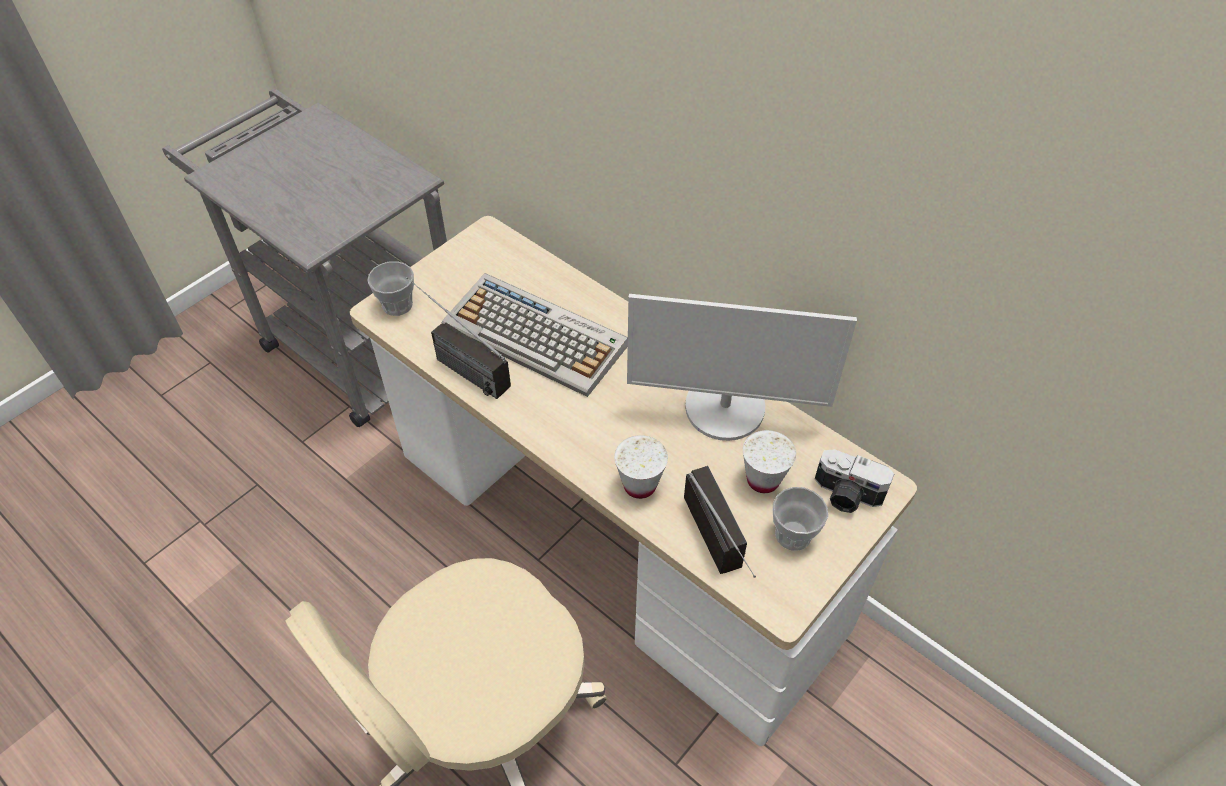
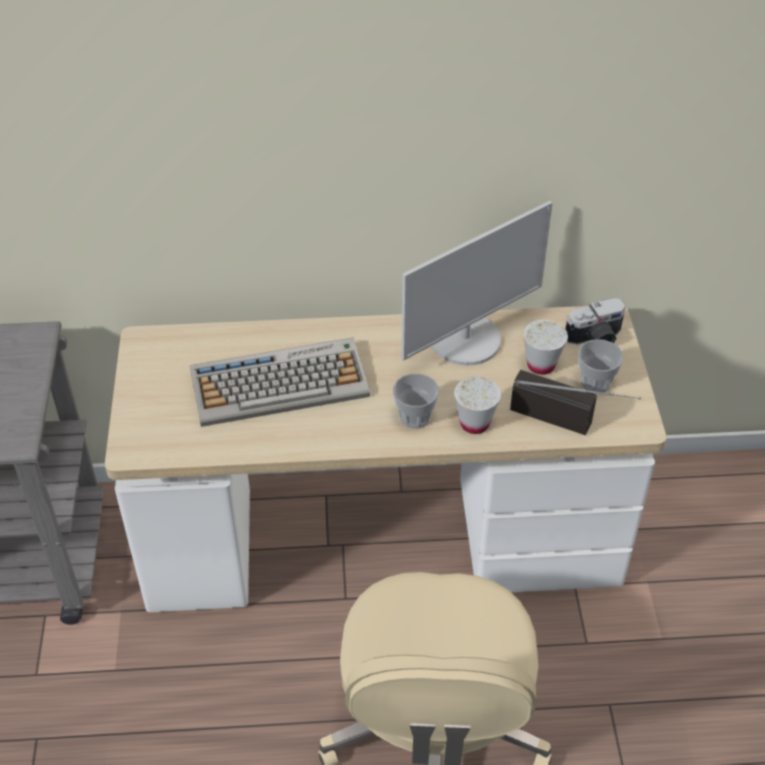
camera: 45 degrees left, 5 degrees down
(397, 305) = (141, 436): cup -> cup (415, 417)
(455, 364) = (246, 443): radio -> none

